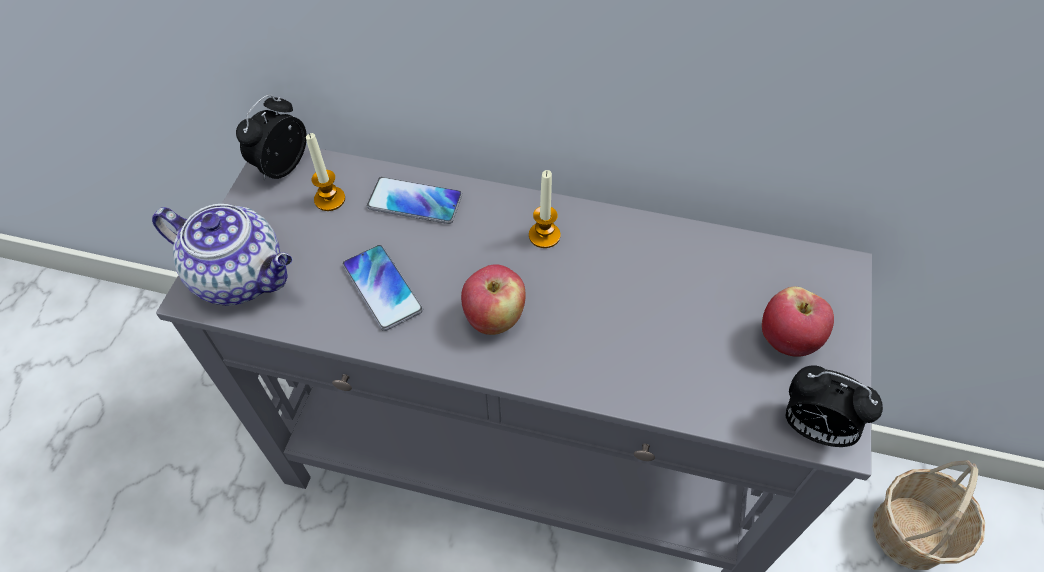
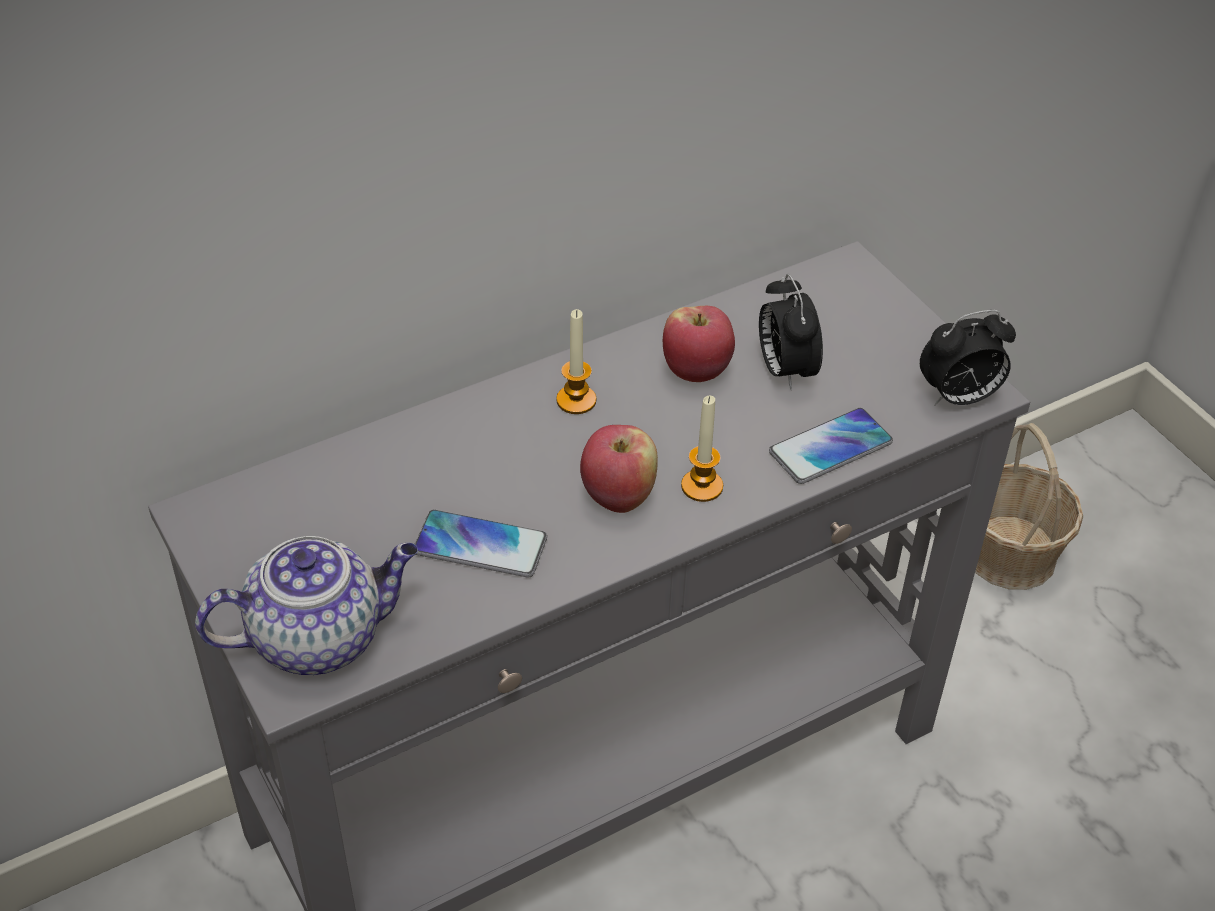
camera: 45 degrees left, 10 degrees down
(281, 166) = (216, 515): alarm clock -> alarm clock (784, 370)
(329, 199) = (316, 509): candle -> candle (702, 486)
(415, 202) = (411, 453): phone -> phone (830, 448)
(787, 340) = (871, 348): apple -> apple (696, 371)

